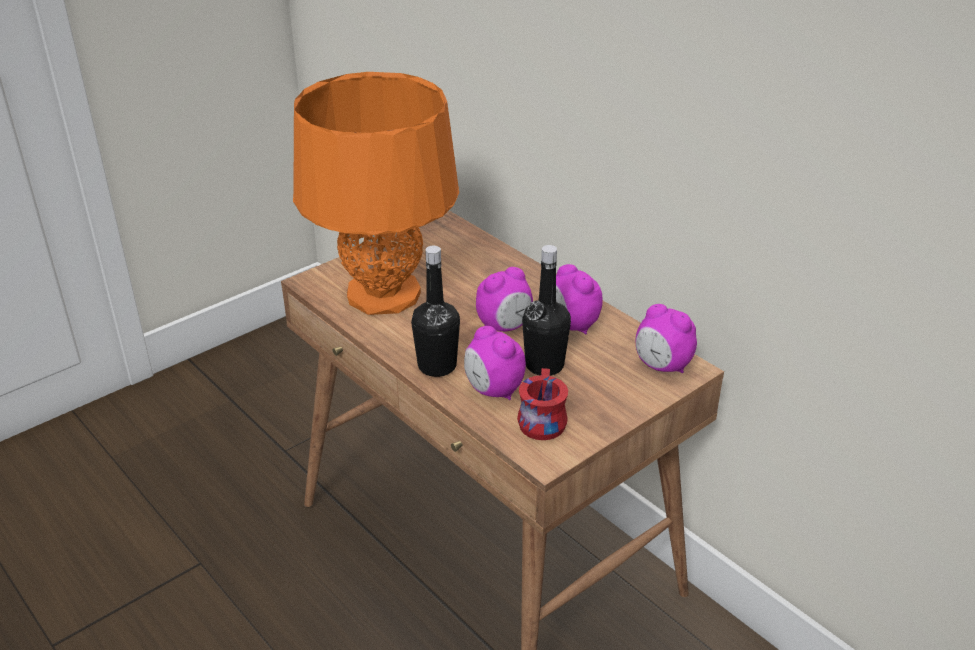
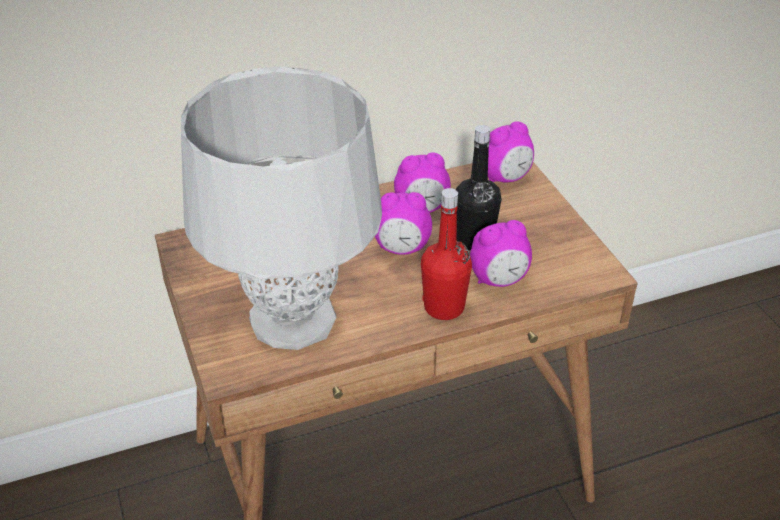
camera: 70 degrees left, 5 degrees up
(384, 294) = (293, 318): orange table lamp -> grey table lamp
(437, 366) = (444, 307): black bottle -> red bottle
(504, 327) = (402, 249): alarm clock -> alarm clock turned 105 degrees clockwise
(538, 419) = (551, 263): red mug -> none

